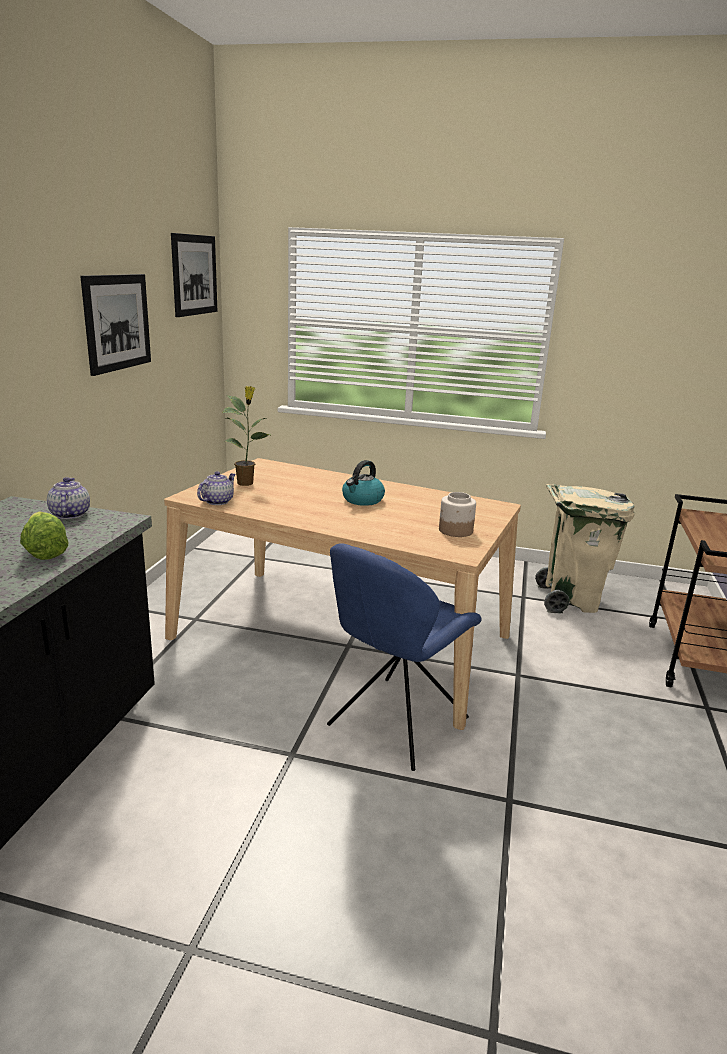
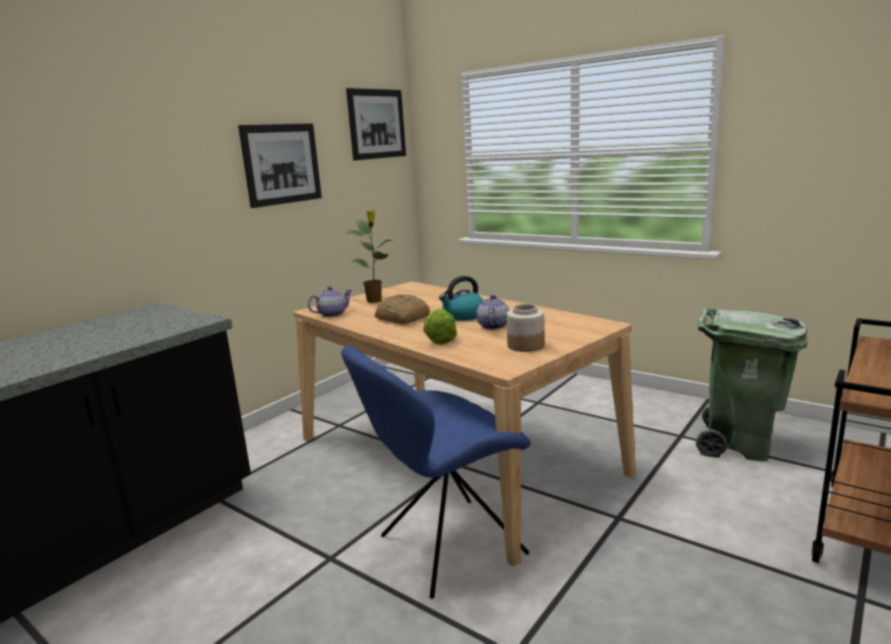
camera: 25 degrees right, 5 degrees down
(44, 551) = (116, 340): lettuce -> lettuce (439, 339)
(69, 514) = (174, 315): teapot -> teapot (493, 326)
(302, 504) = (402, 318): none -> bread
(570, 600) = (738, 445): beige trash can -> green trash can

